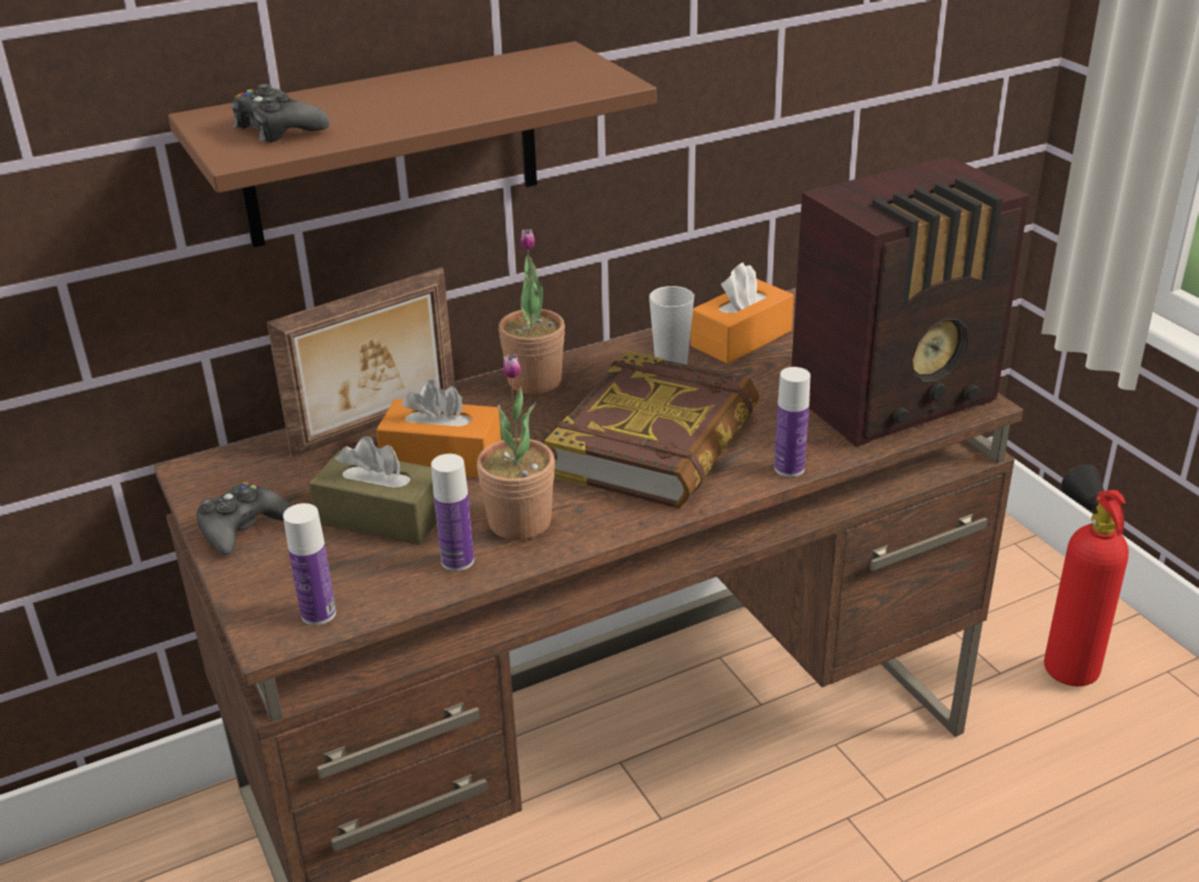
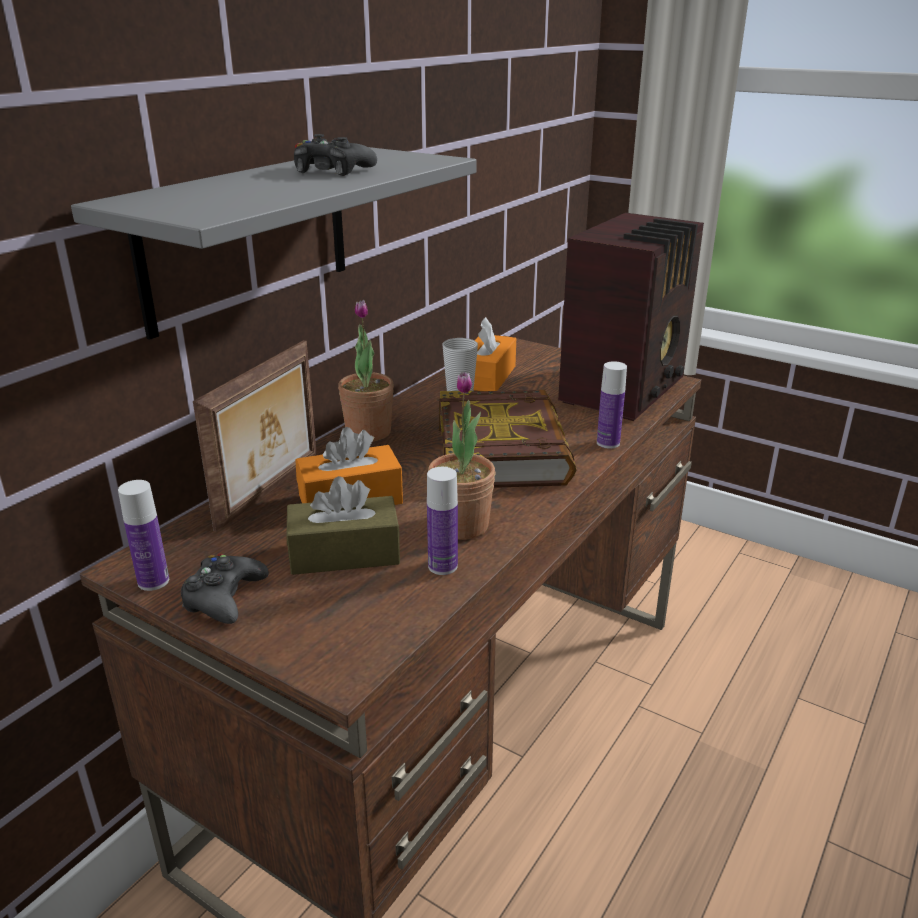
camera: 30 degrees left, 5 degrees down
(278, 128) = (208, 200): black game controller -> black game controller (332, 170)
(318, 614) = (367, 642): bottle -> bottle (153, 581)
(391, 146) = (248, 237): brown shelf -> grey shelf
(1064, 665) = (685, 566): fire extinguisher -> none

